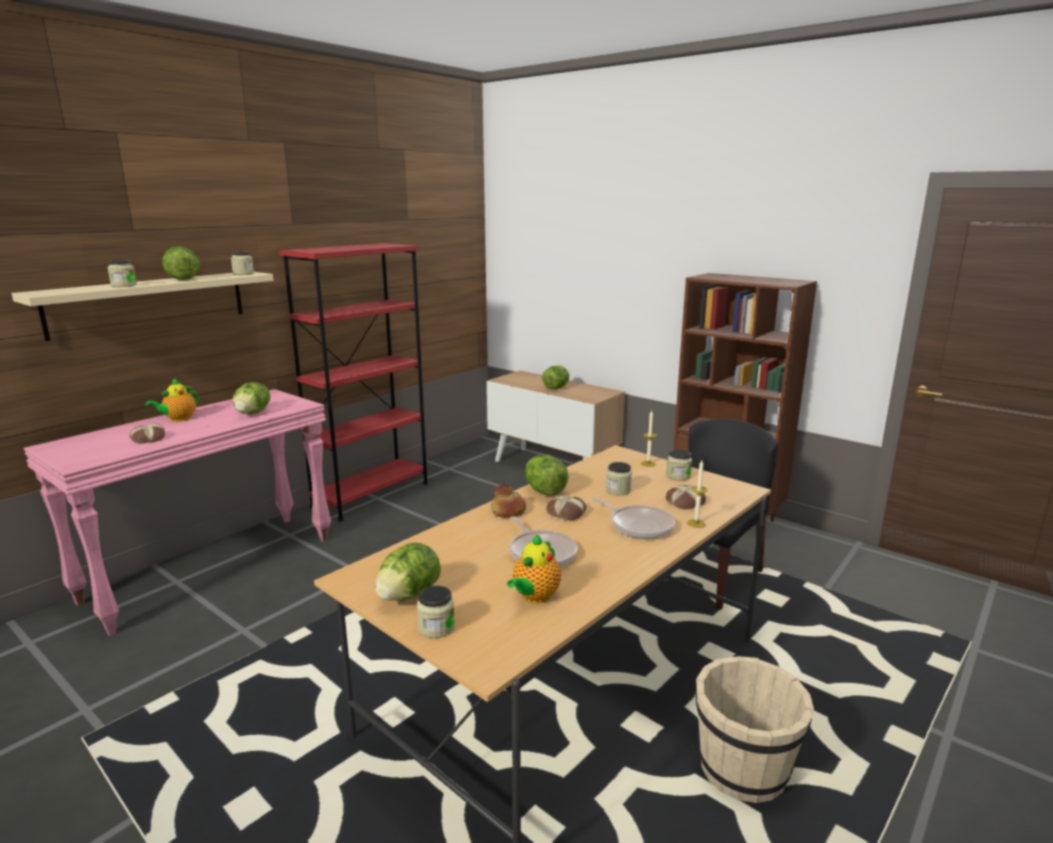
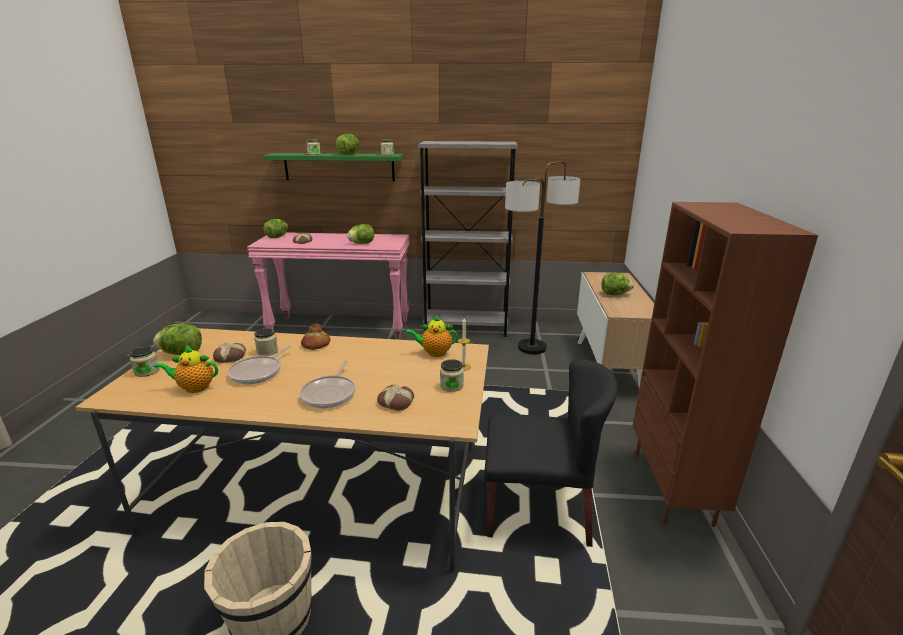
camera: 55 degrees right, 5 degrees up
(149, 303) = (339, 167): beige shelf -> green shelf
(178, 419) = (335, 237): teapot -> teapot (434, 352)
(371, 494) = (466, 327): red bookcase -> grey bookcase
(470, 482) = (531, 347): none -> floor lamp
(545, 491) = (360, 346): lettuce -> lettuce (277, 237)
(566, 512) = (331, 362): bread -> bread (231, 357)
(618, 490) = (391, 369): jar -> jar (267, 351)
(696, 523) = (355, 416): candle -> none

